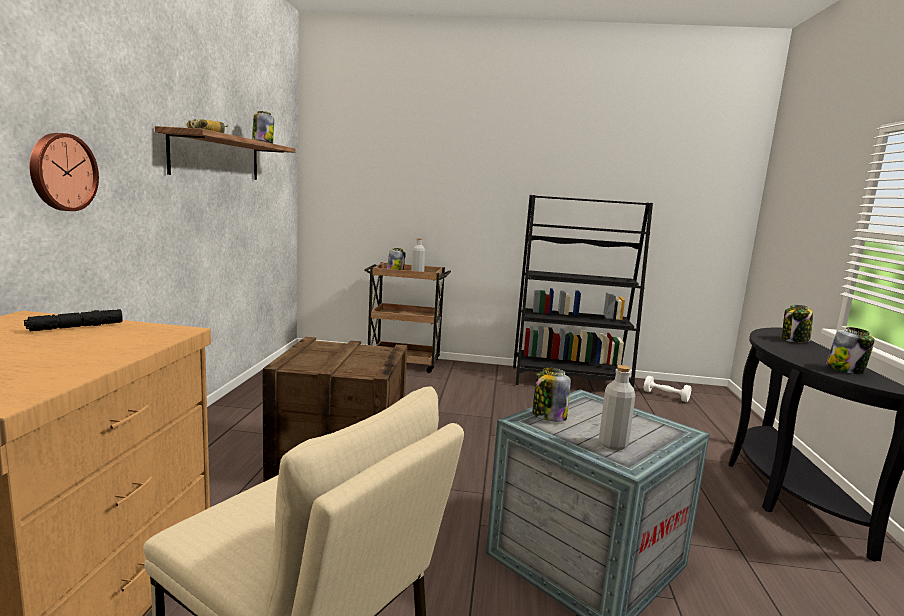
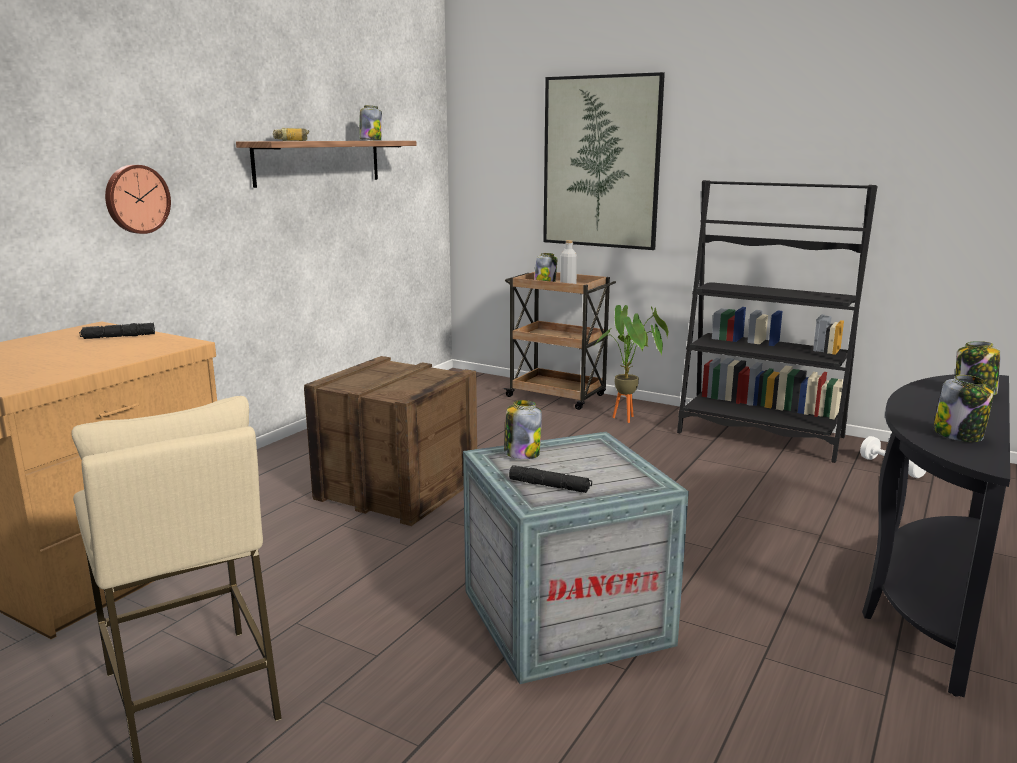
camera: 25 degrees right, 5 degrees up
(437, 179) = (601, 162): none -> picture
(474, 377) = (630, 420): none -> potted plant
(613, 444) = (549, 486): grey bottle -> black flashlight

